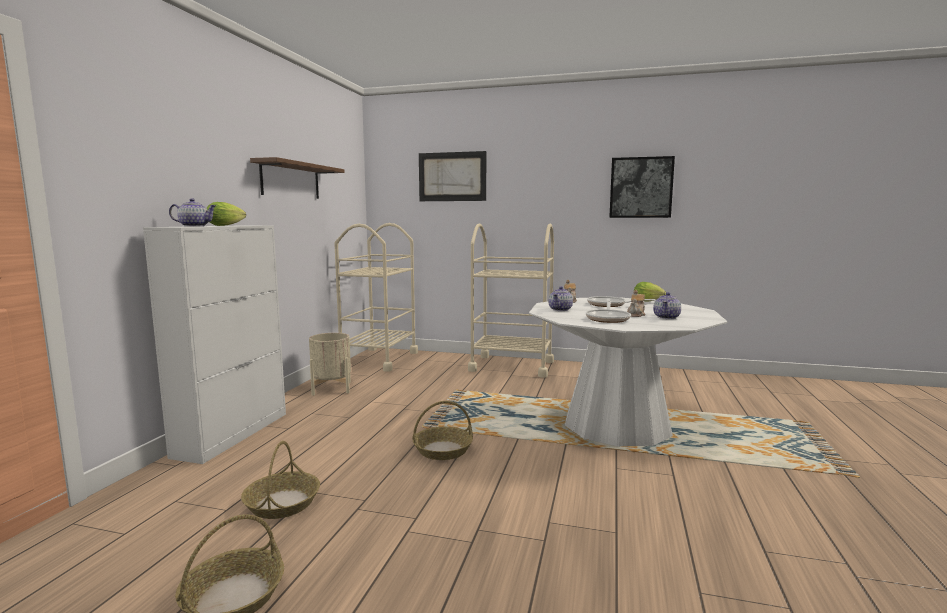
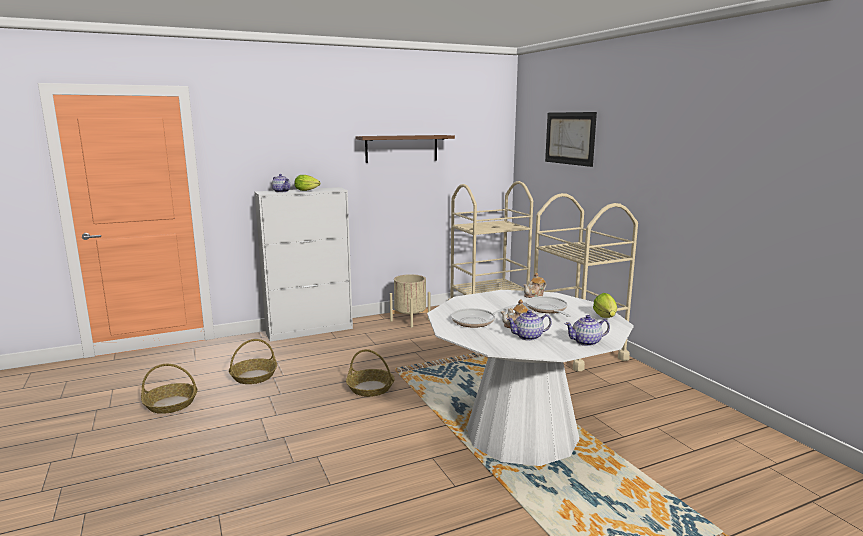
camera: 50 degrees right, 5 degrees up
(560, 309) = (485, 301): teapot -> teapot (586, 342)
(641, 187) = (739, 167): picture -> none

